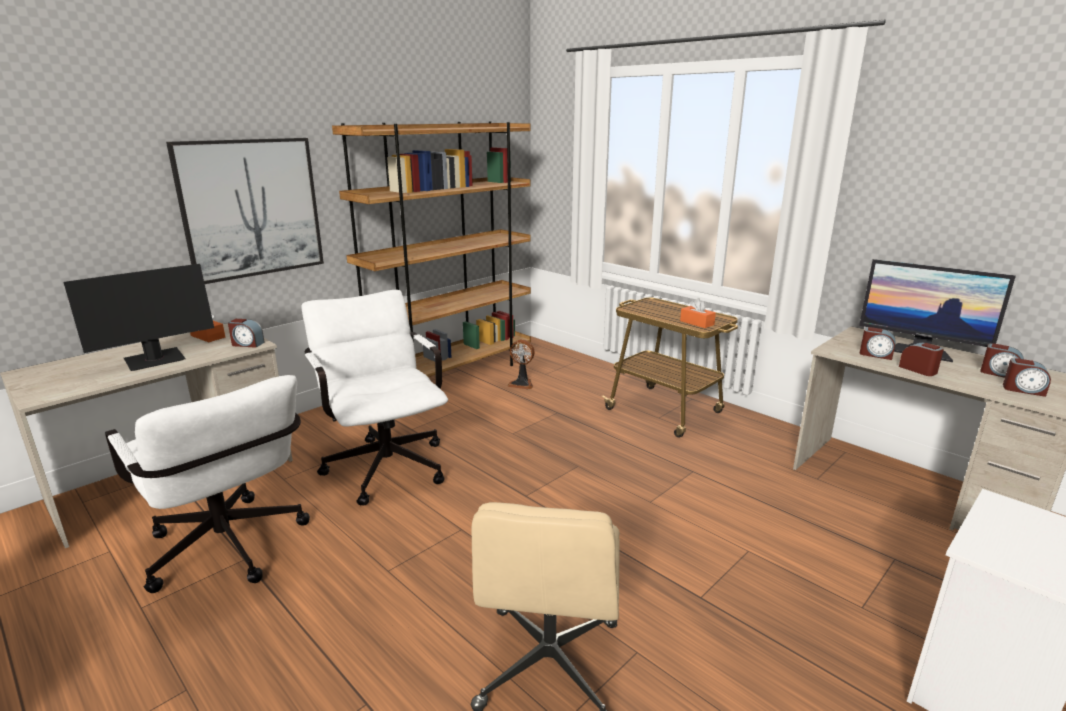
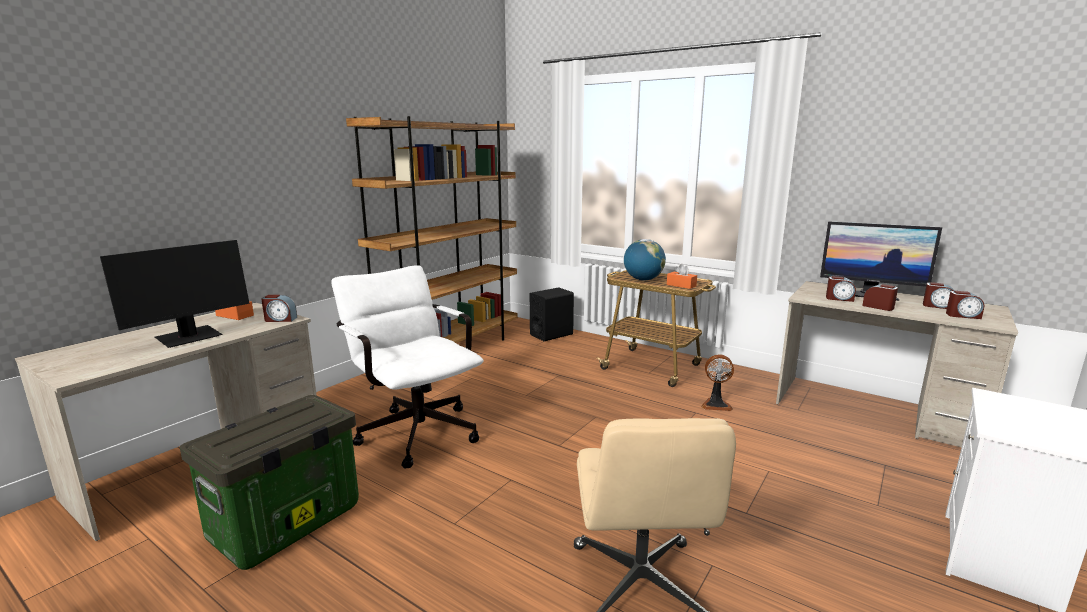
camera: 10 degrees left, 5 degrees down
(231, 552) = (286, 525): white office chair -> storage box
(251, 208) = (272, 193): picture -> none
(522, 384) = (518, 354): fan -> fan (716, 404)
(567, 362) = (551, 334): none -> black speaker
(656, 312) = (643, 279): none -> globe

